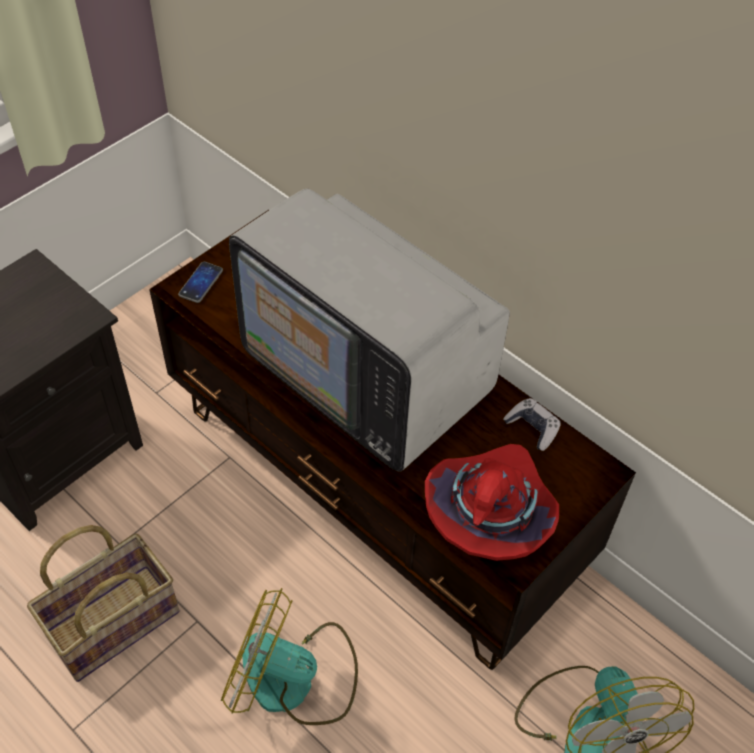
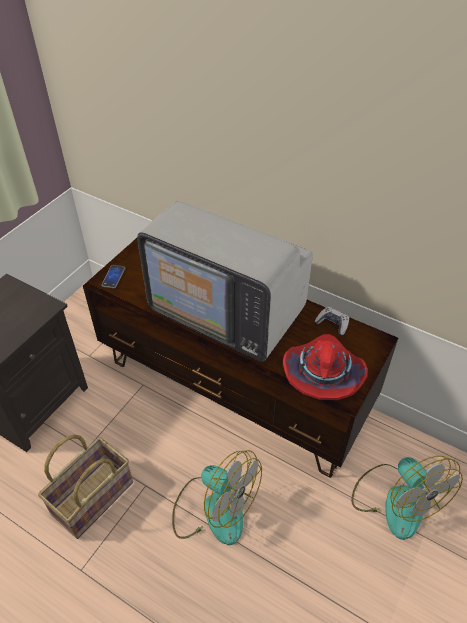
camera: 10 degrees left, 5 degrees down
(294, 679) = (214, 508): fan -> fan turned 150 degrees counterclockwise

